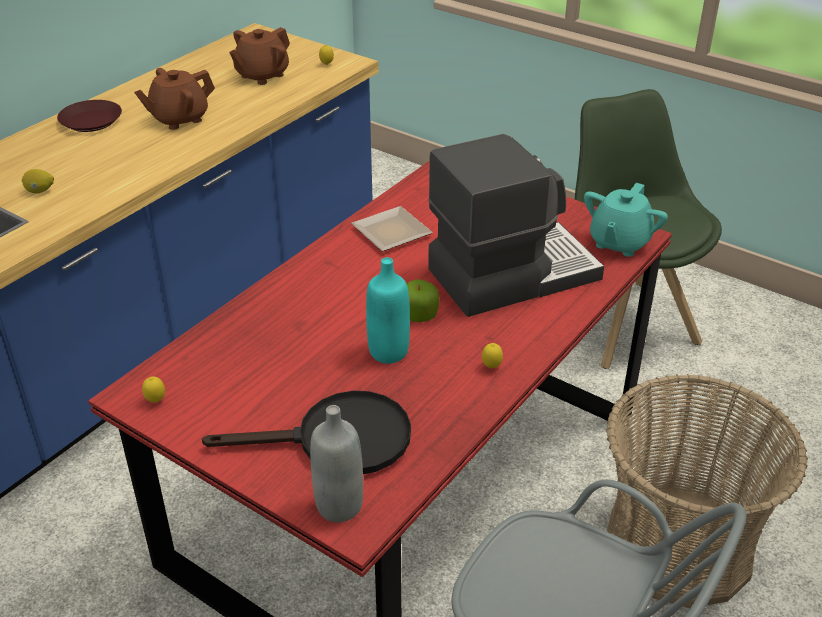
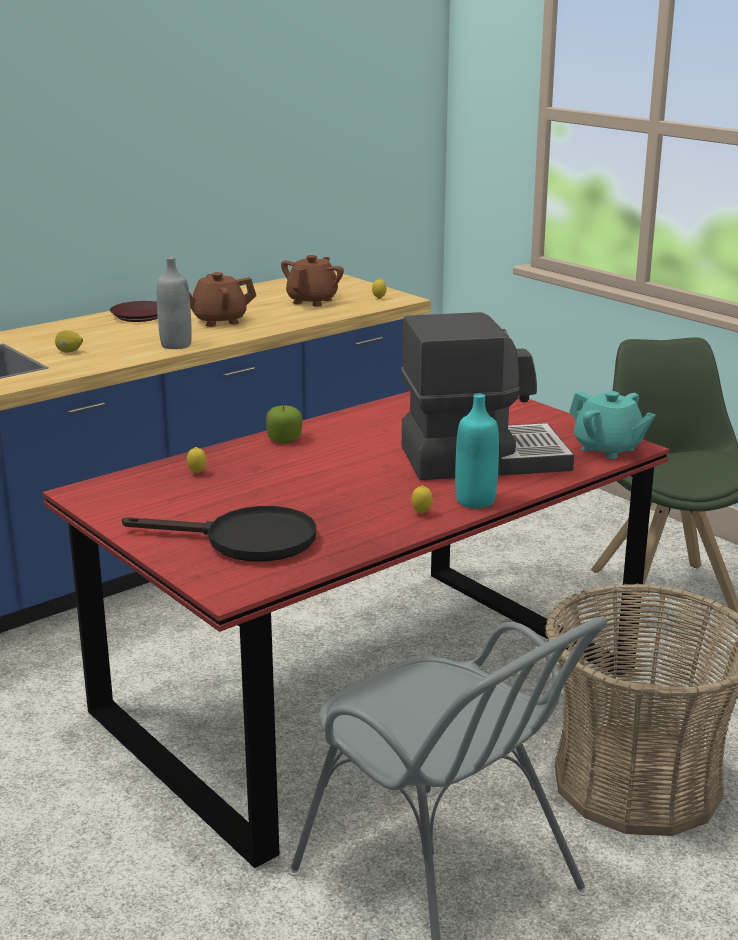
camera: 15 degrees right, 15 degrees down
(156, 401) = (99, 498): lemon -> lemon (197, 473)
(262, 75) = (312, 301): brown teapot -> brown teapot turned 150 degrees clockwise
(339, 506) = (221, 578): grey bottle -> grey bottle (176, 345)
(388, 232) = (379, 420): plate -> none
(388, 352) = (328, 493): turquoise bottle -> turquoise bottle (475, 501)
(419, 314) = (373, 474): apple -> apple (284, 439)
(619, 242) = (608, 449): turquoise teapot -> turquoise teapot turned 90 degrees counterclockwise

